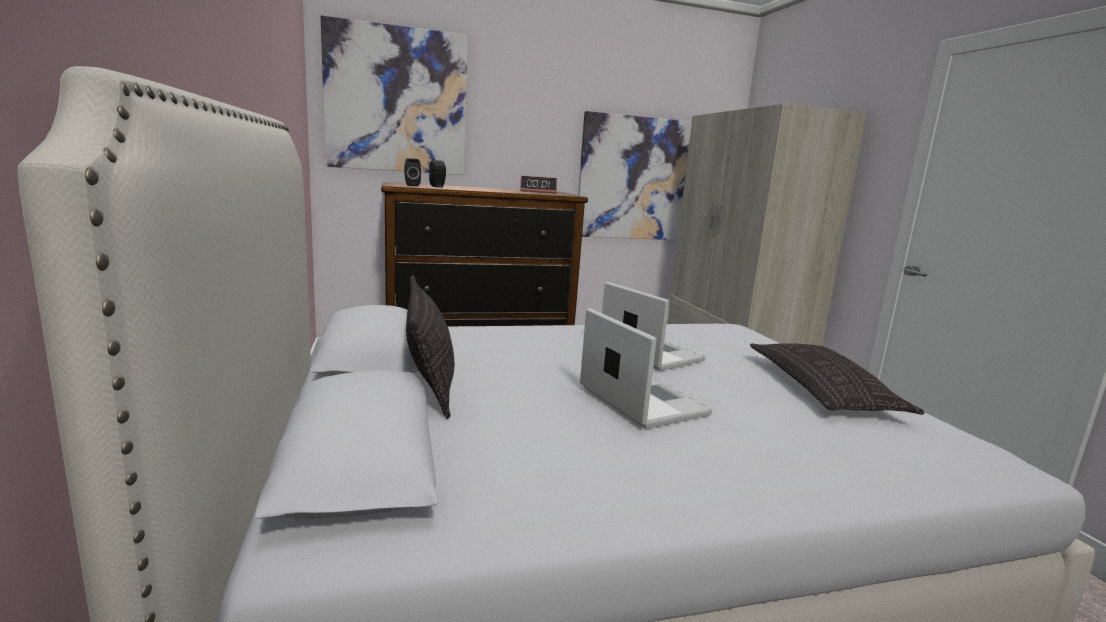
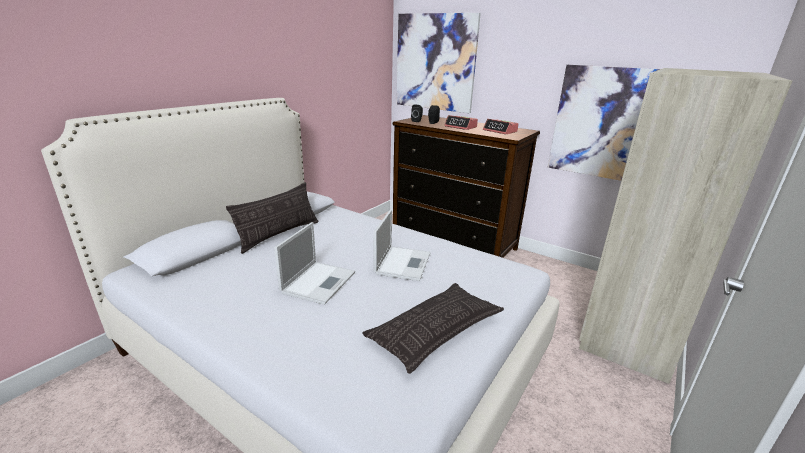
camera: 50 degrees right, 10 degrees up
(486, 189) = (461, 127): none -> alarm clock

